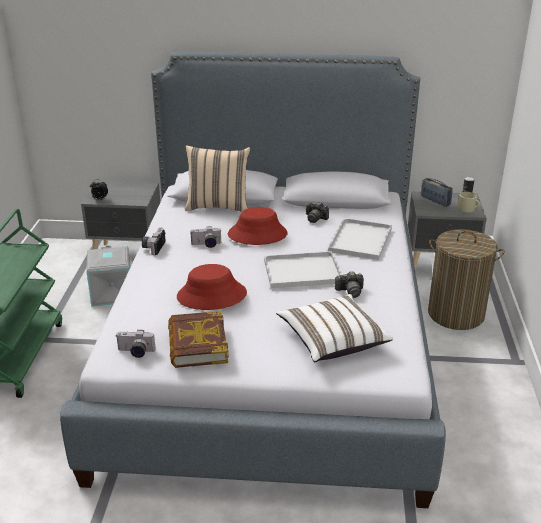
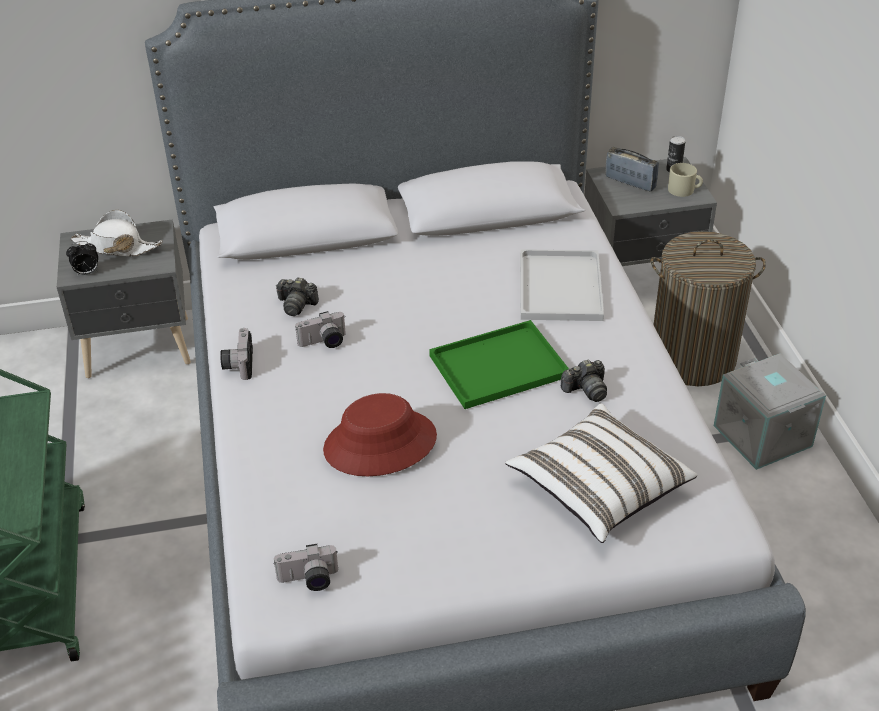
camera: 15 degrees left, 10 degrees up
(113, 293) = (146, 427): grey storage box -> grey storage box (764, 436)
(122, 190) = (117, 247): none -> white hat
(197, 344) = (401, 544): book -> none
(218, 206) = (307, 259): beige pillow -> none
(257, 234) = (396, 305): red hat -> none
(303, 270) = (500, 364): white tray -> green tray
(315, 218) = (473, 256): camera -> camera (296, 305)

